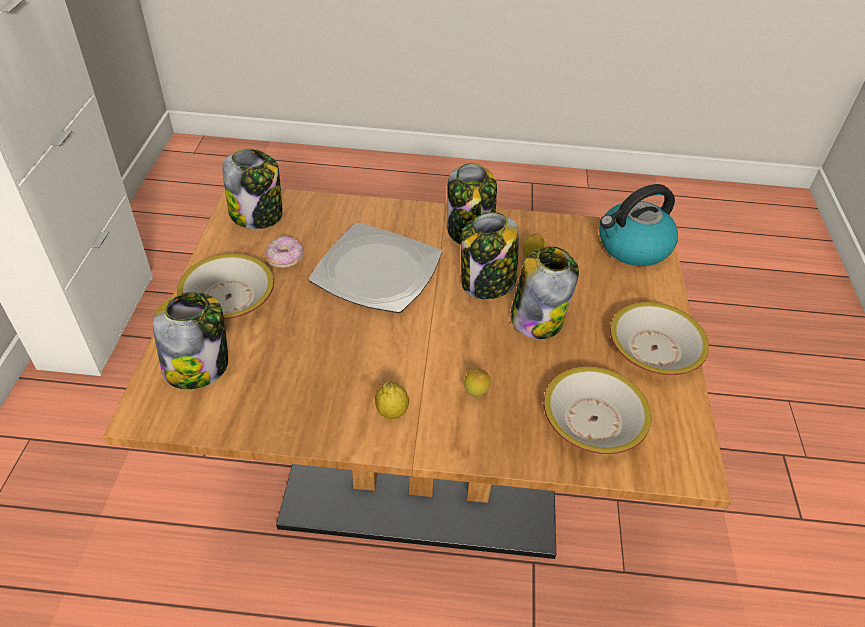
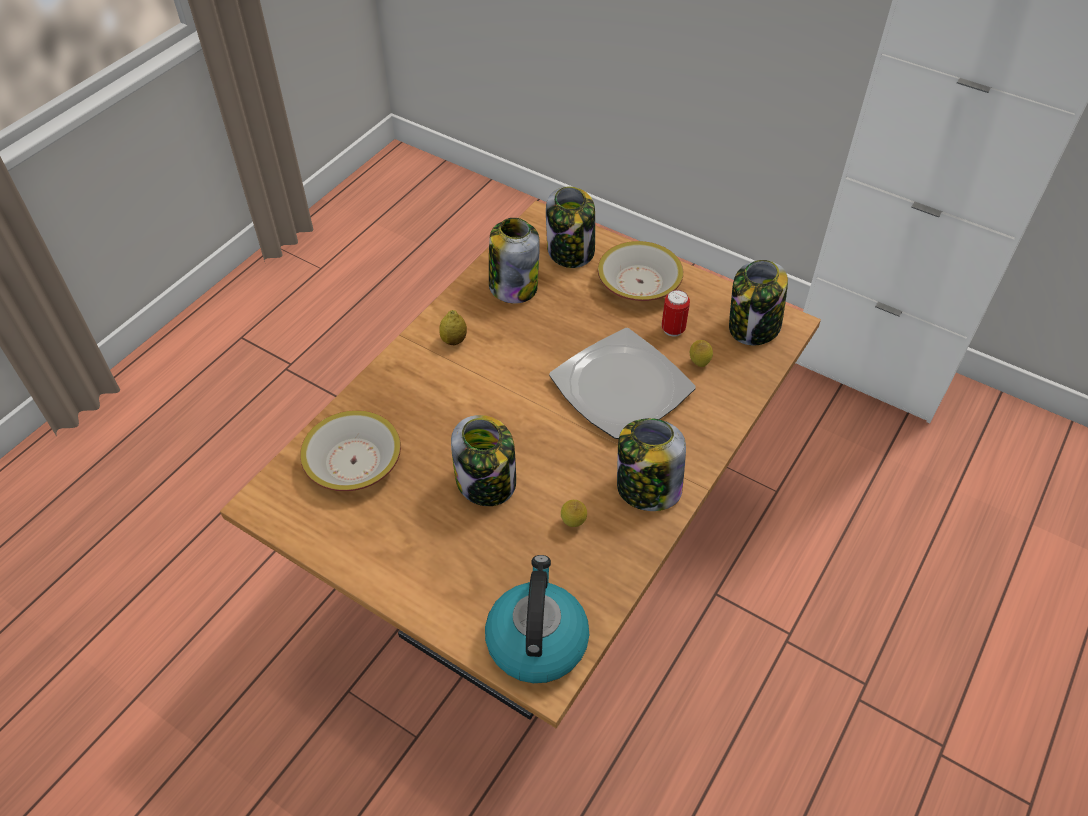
camera: 120 degrees right, 5 degrees up
(285, 259) = (673, 329): donut -> can
(475, 394) = (434, 397): lemon -> lemon (699, 364)
(487, 283) = (558, 465): jar -> jar (513, 286)
(654, 349) = (388, 558): bowl -> none

